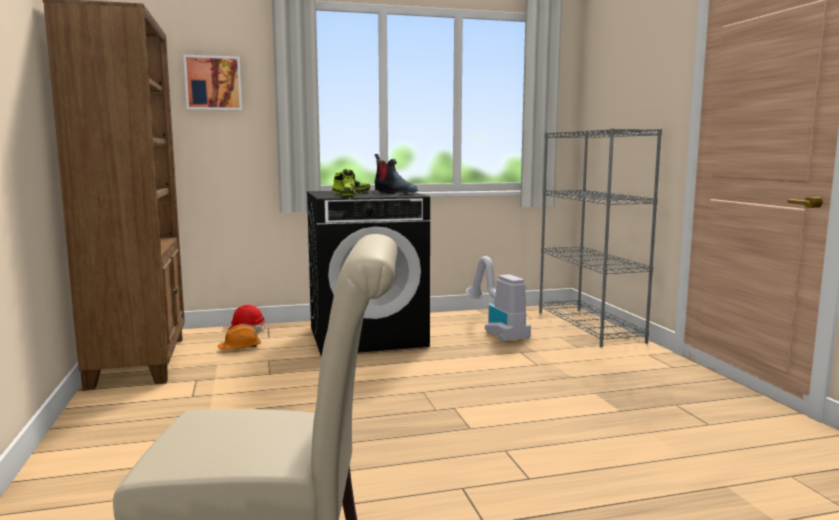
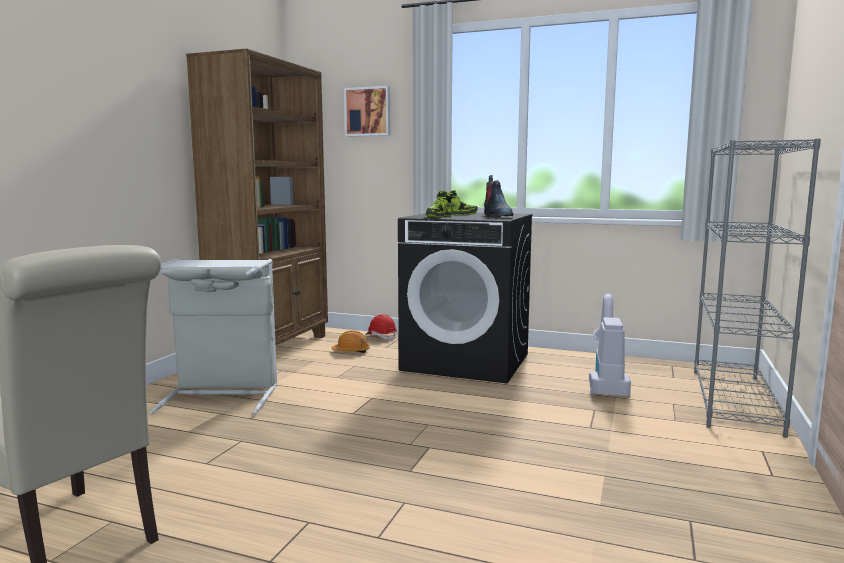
camera: 35 degrees right, 0 degrees up
(174, 418) = (222, 395): none -> grey laundry basket

